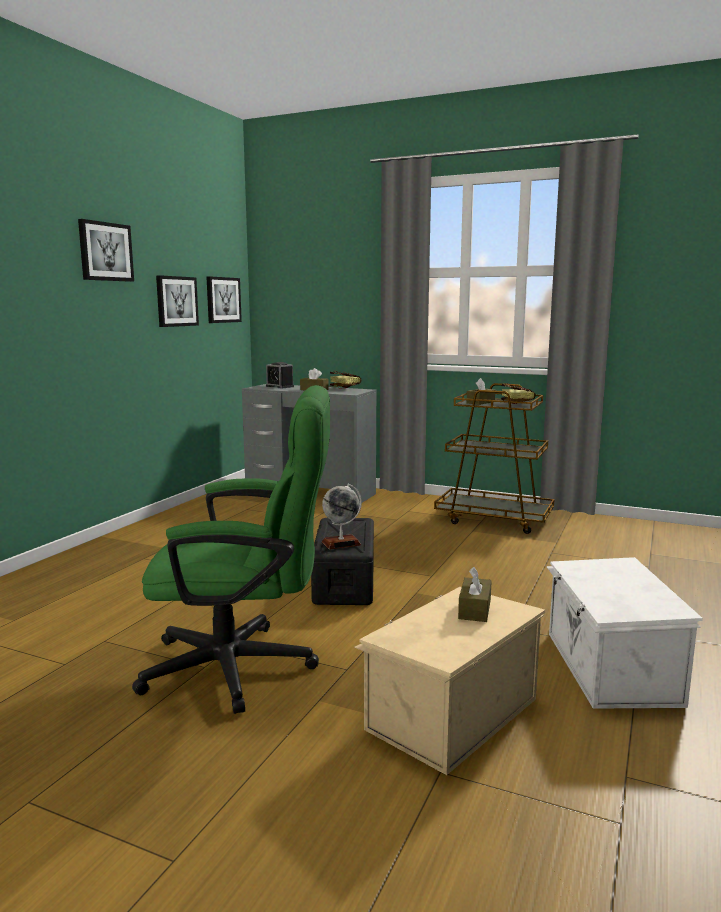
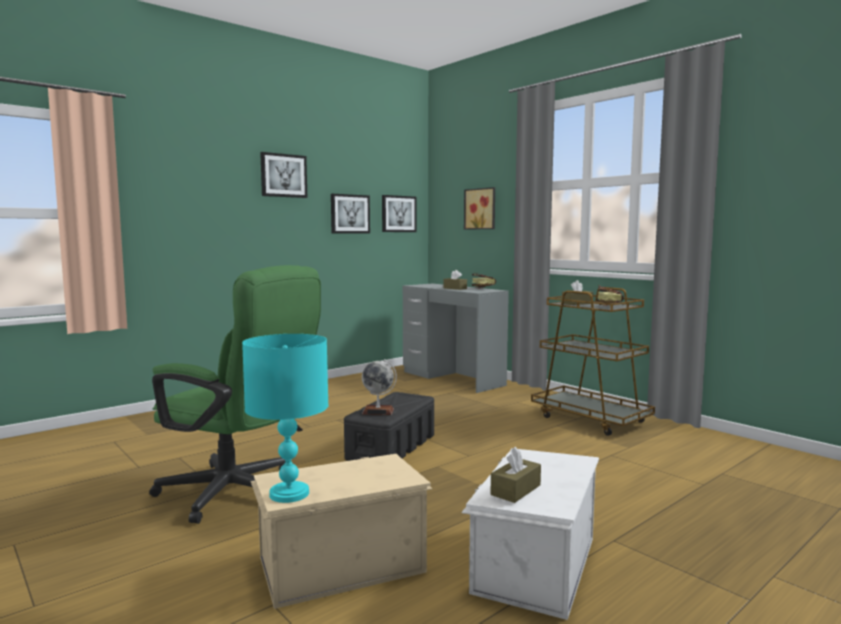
camera: 25 degrees right, 5 degrees down
(280, 386) = (434, 285): alarm clock -> none
(328, 295) = (481, 209): none -> picture
(440, 649) = (289, 493): none -> turquoise table lamp
(474, 609) = (371, 471): brown tissue box -> brown tissue box (515, 490)

